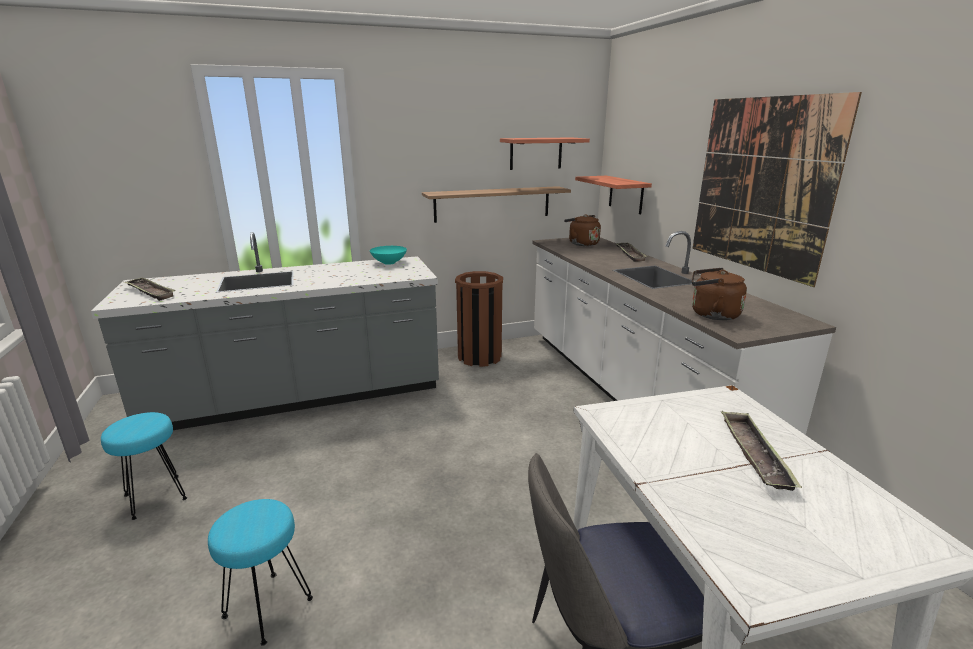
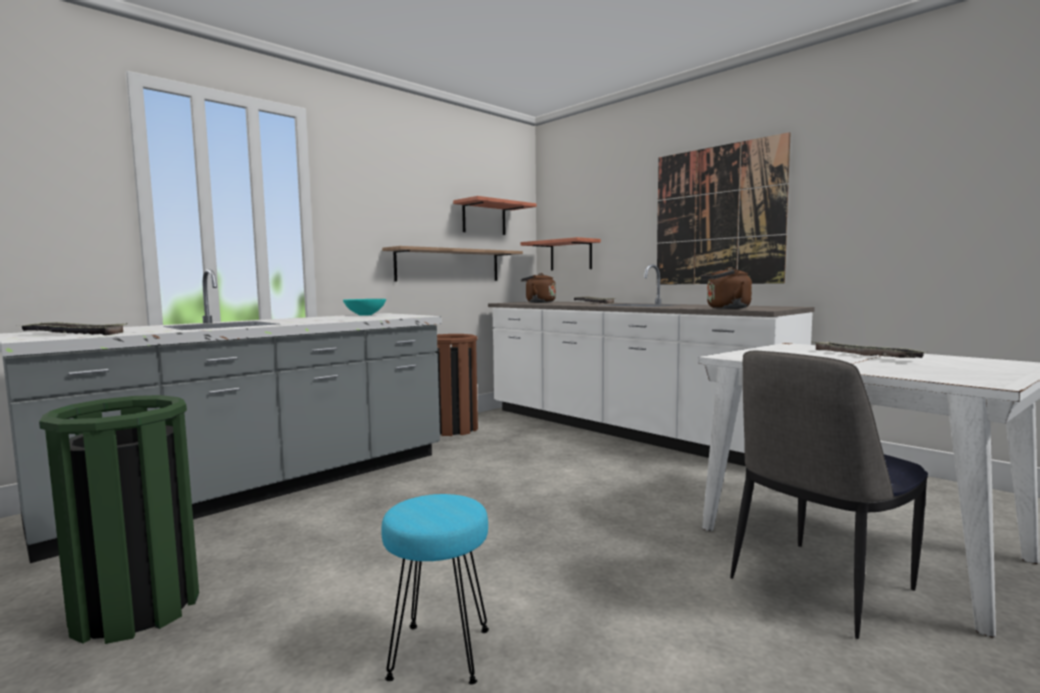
camera: 25 degrees left, 15 degrees down
(156, 496) = (136, 609): turquoise stool -> green trash can

